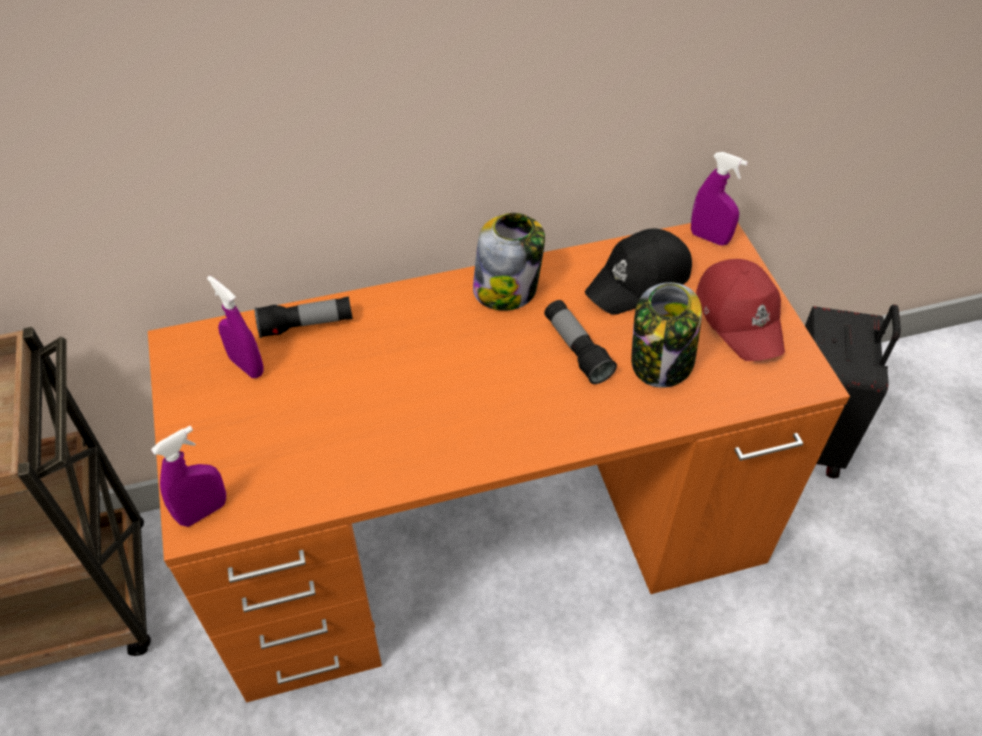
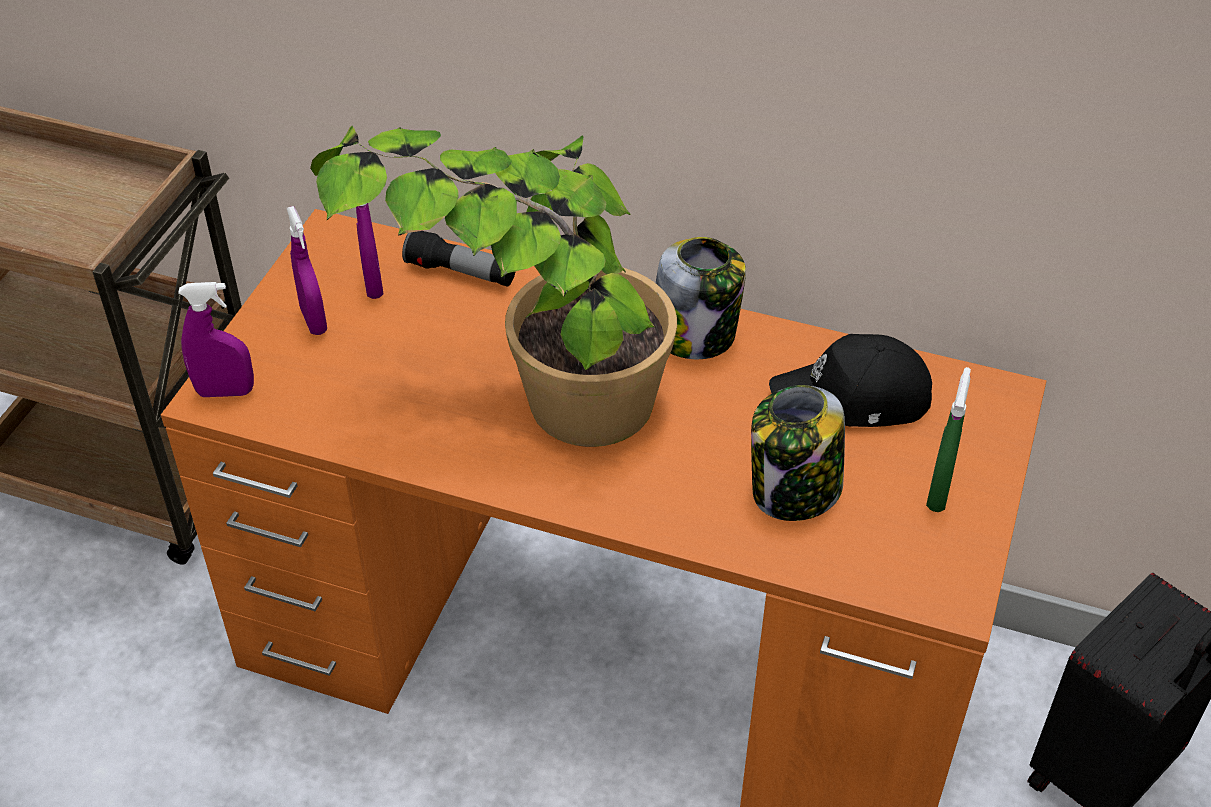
camera: 35 degrees right, 5 degrees down
(430, 387) = (526, 390): none -> potted plant
(577, 349) = (712, 431): flashlight -> none
(709, 238) = (988, 391): purple spray bottle -> purple spray bottle (313, 320)
(740, 317) = (938, 492): red cap -> green spray bottle

